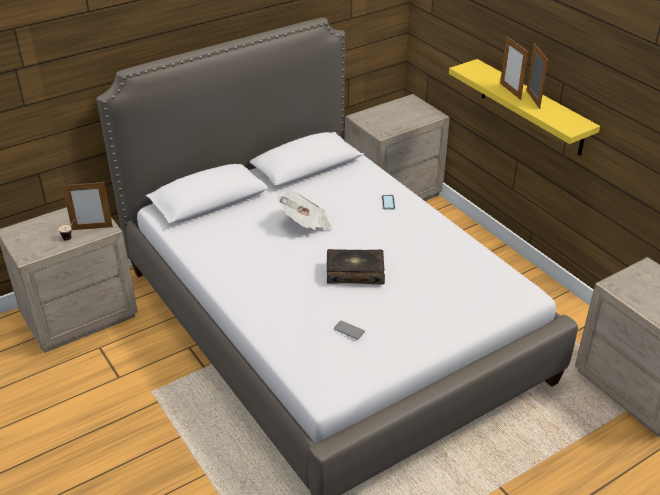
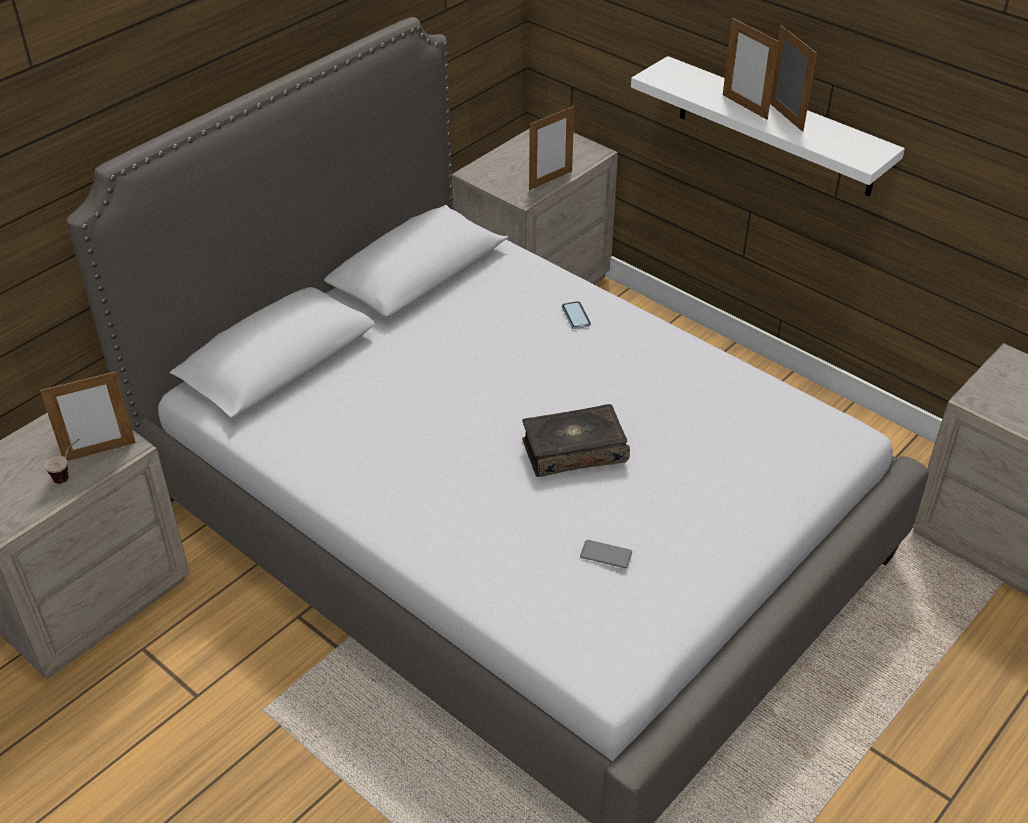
camera: 15 degrees left, 5 degrees up
(306, 224) = (459, 376): newspaper -> none
(402, 126) = (550, 180): none -> picture frame
(532, 107) = (775, 127): yellow shelf -> white shelf

